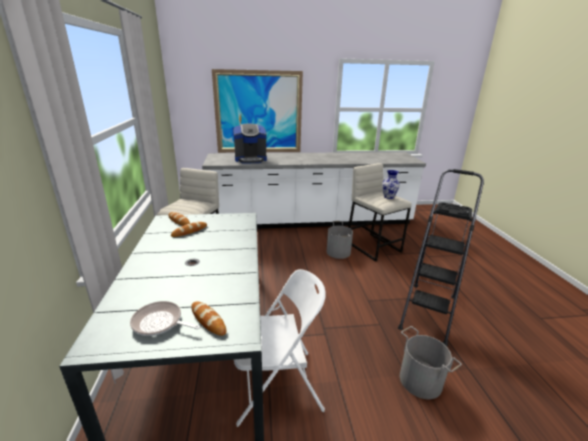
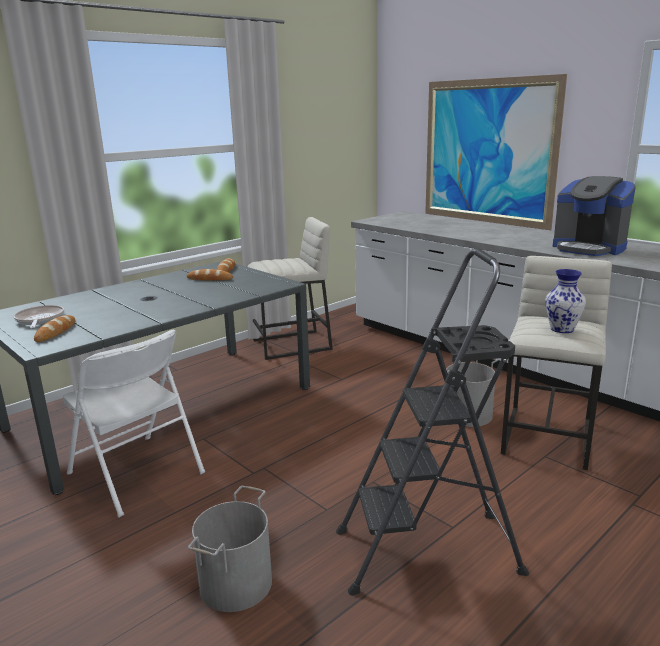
camera: 55 degrees right, 5 degrees down
(250, 159) = (427, 224): coffee machine -> coffee machine (588, 248)

